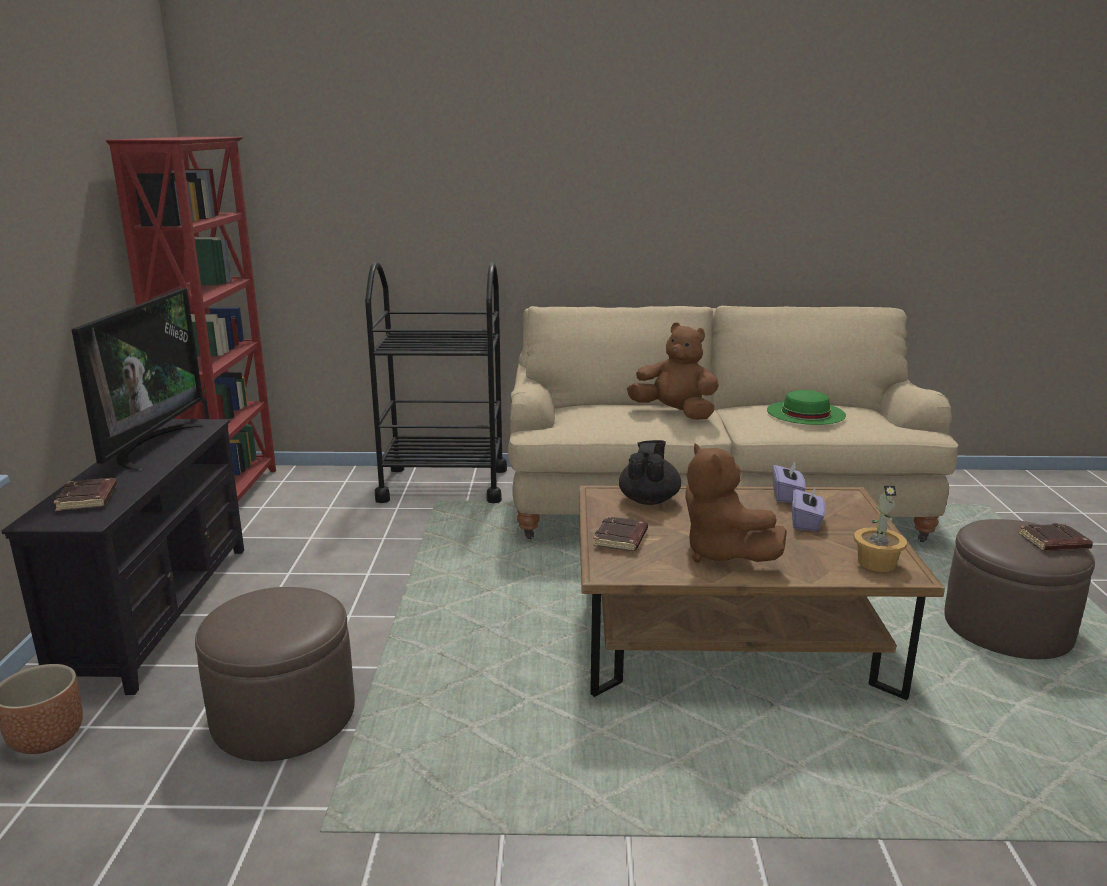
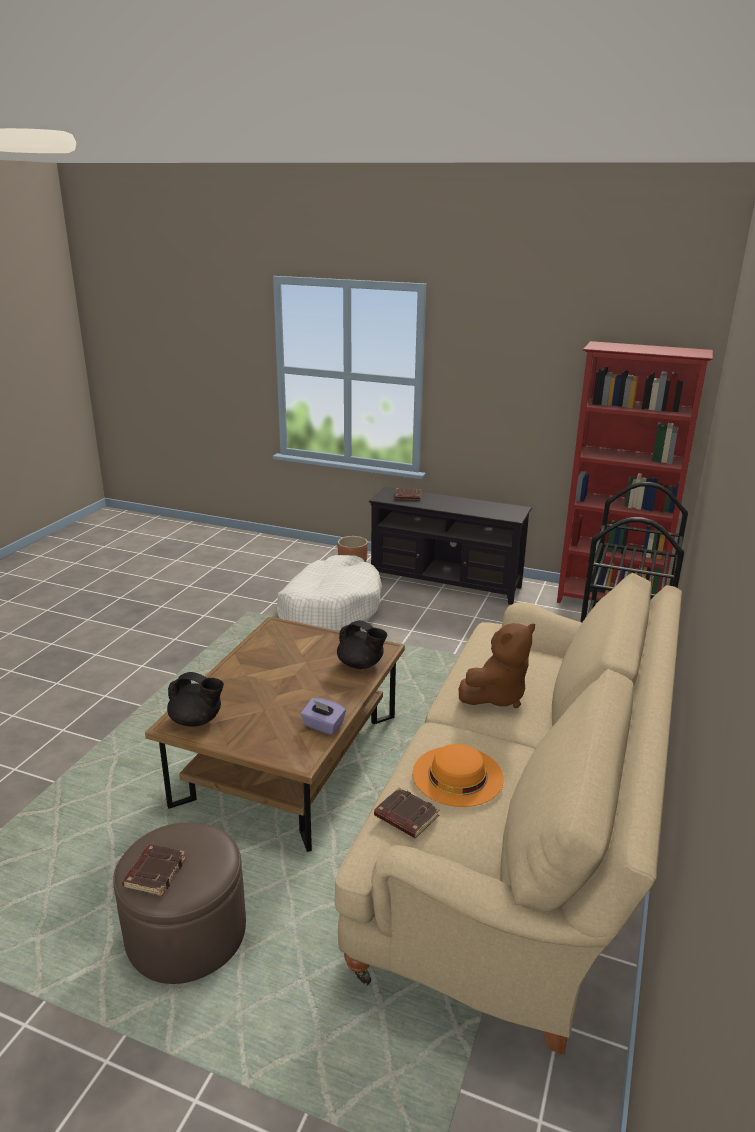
camera: 110 degrees right, 5 degrees up
(150, 446) = (478, 506): television -> none
(283, 715) = (330, 609): brown ottoman -> white dog bed
(621, 539) = (309, 638): brown book -> brown book (405, 817)
(722, 553) = (262, 667): brown plush toy -> none
(806, 412) = (457, 775): green hat -> orange hat
(806, 522) = (274, 717): purple tissue box -> none
(876, 563) = (197, 720): potted plant -> black teapot

